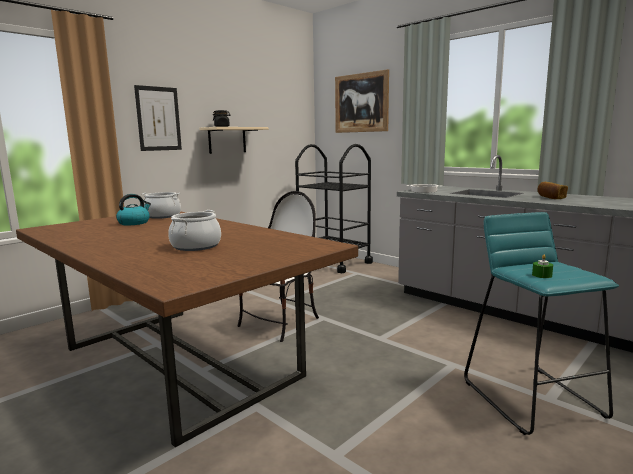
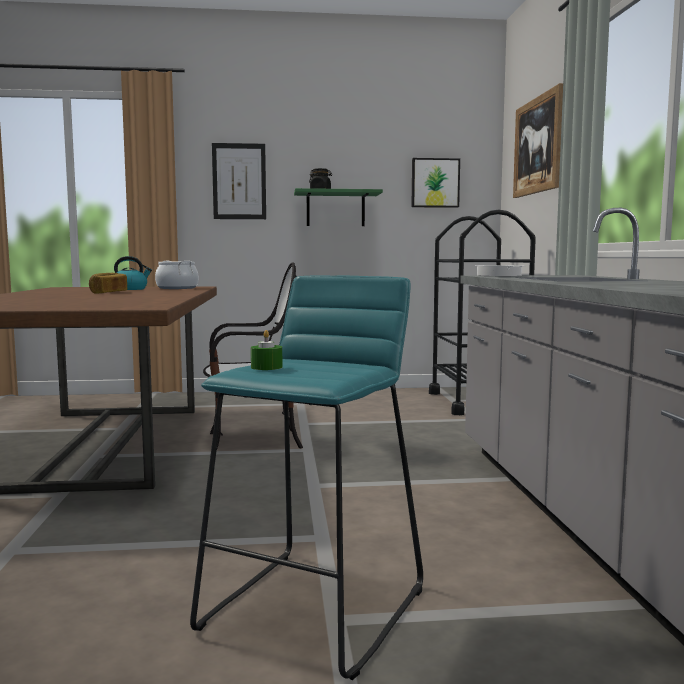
camera: 40 degrees right, 5 degrees down
(195, 246) = (64, 299): cooking pot -> none
(227, 140) = (335, 209): beige shelf -> green shelf
(282, 121) = (435, 183): none -> picture
(550, 197) = (635, 283): bread -> bread (108, 293)

